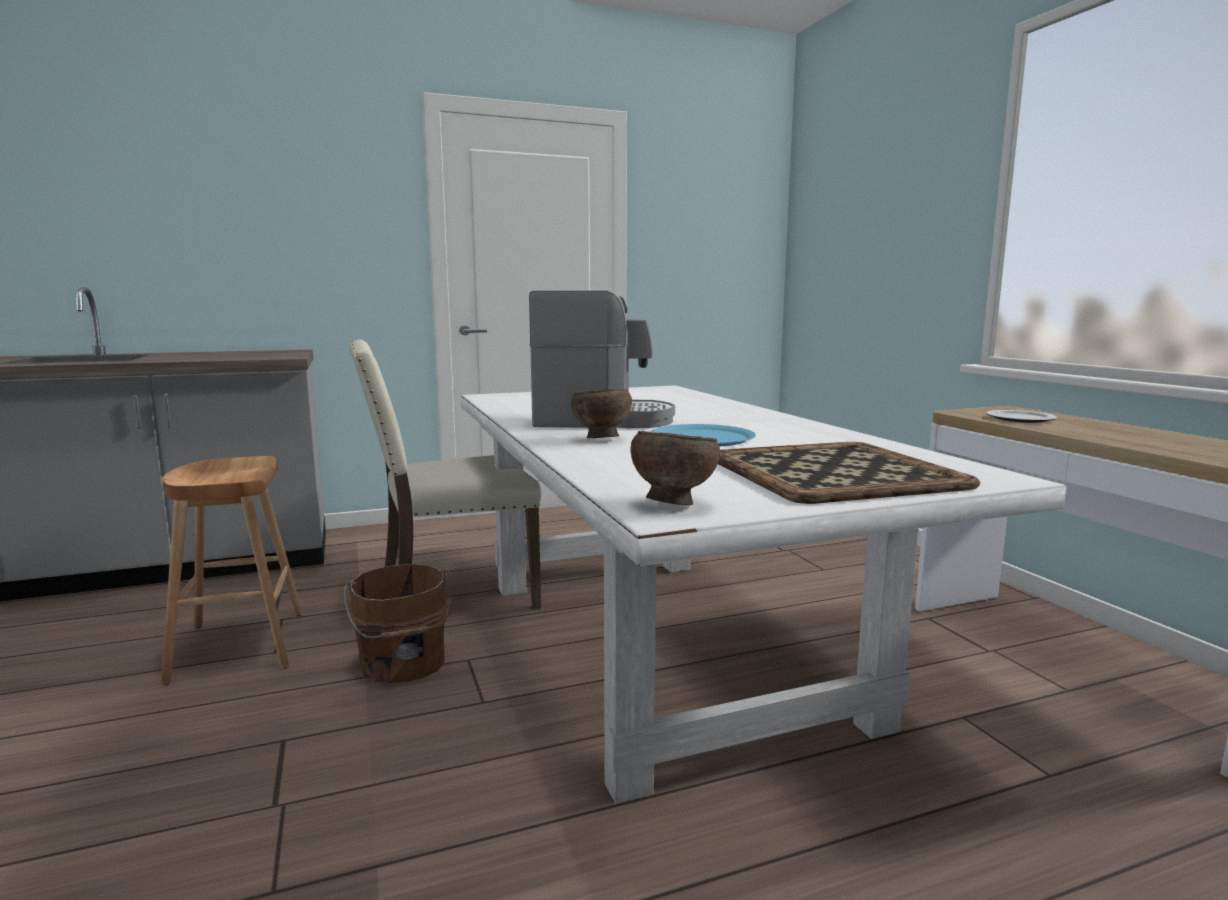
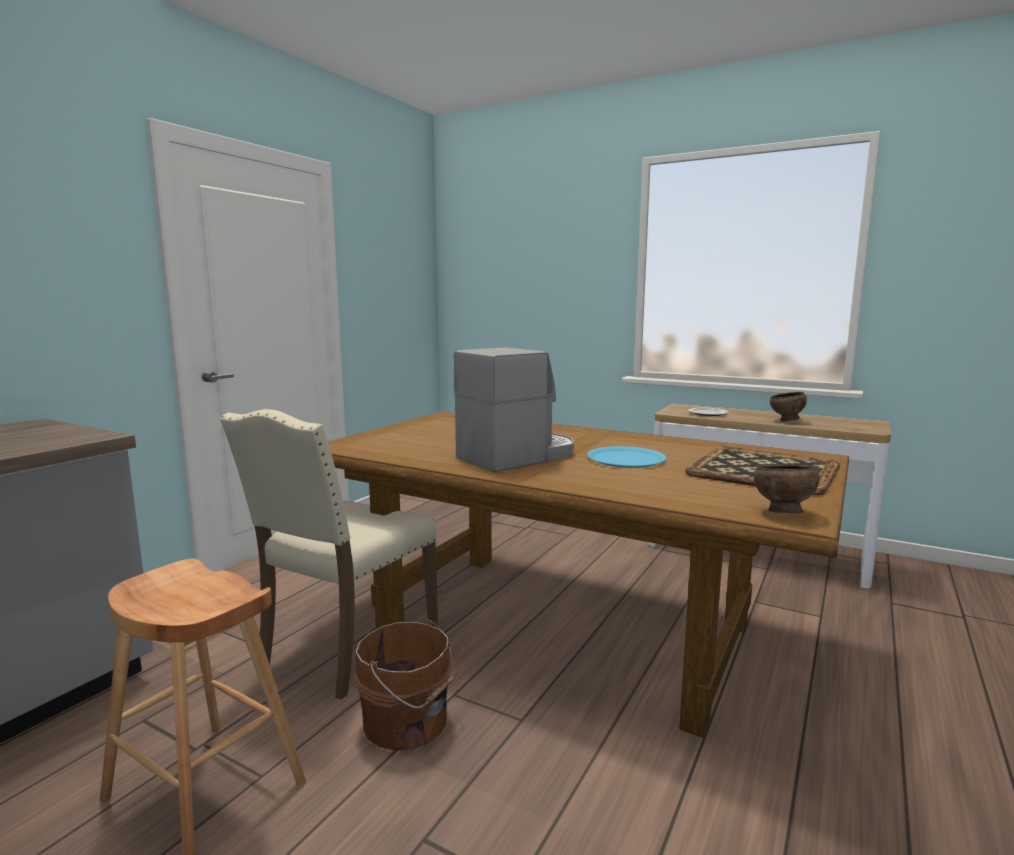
camera: 40 degrees left, 0 degrees up
(600, 439) = (578, 473): brown bowl -> brown bowl (786, 421)
(659, 645) = (561, 624): white dining table -> brown dining table

